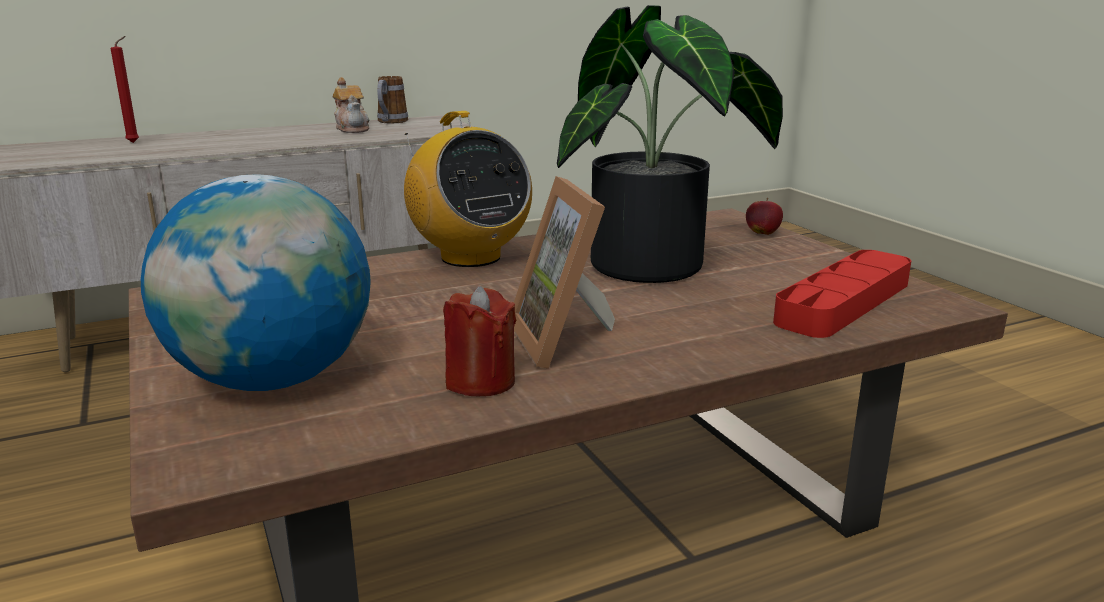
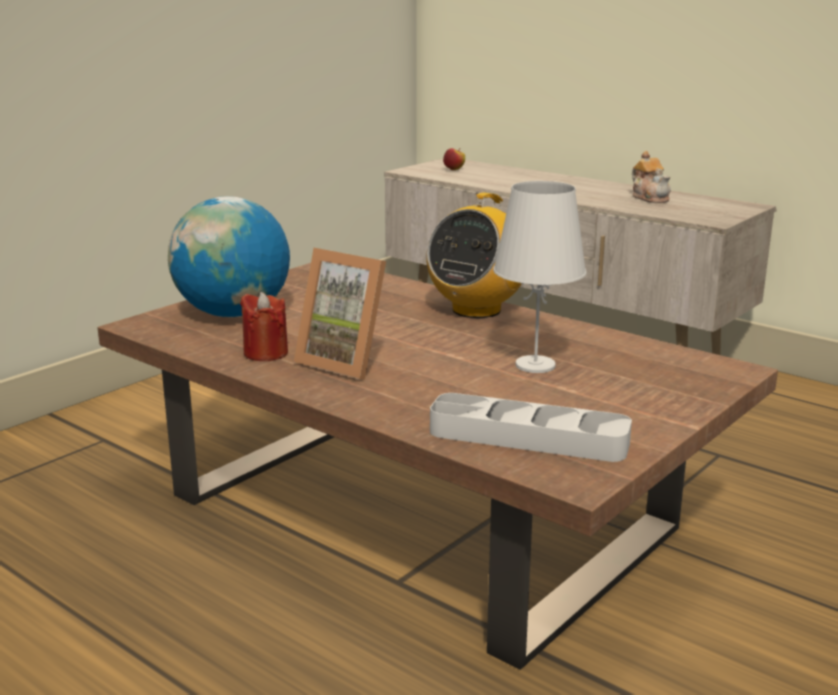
camera: 65 degrees right, 0 degrees up
(135, 142) = (505, 173): red candle -> none
(353, 129) = (650, 198): teapot -> teapot turned 60 degrees counterclockwise
(390, 122) = (700, 200): mug -> none
(567, 340) = (347, 362): picture frame -> picture frame turned 105 degrees counterclockwise
(661, 267) = (535, 365): potted plant -> white table lamp
(762, 233) = (698, 390): apple -> apple (454, 169)
(844, 302) = (528, 437): red tray -> grey tray

